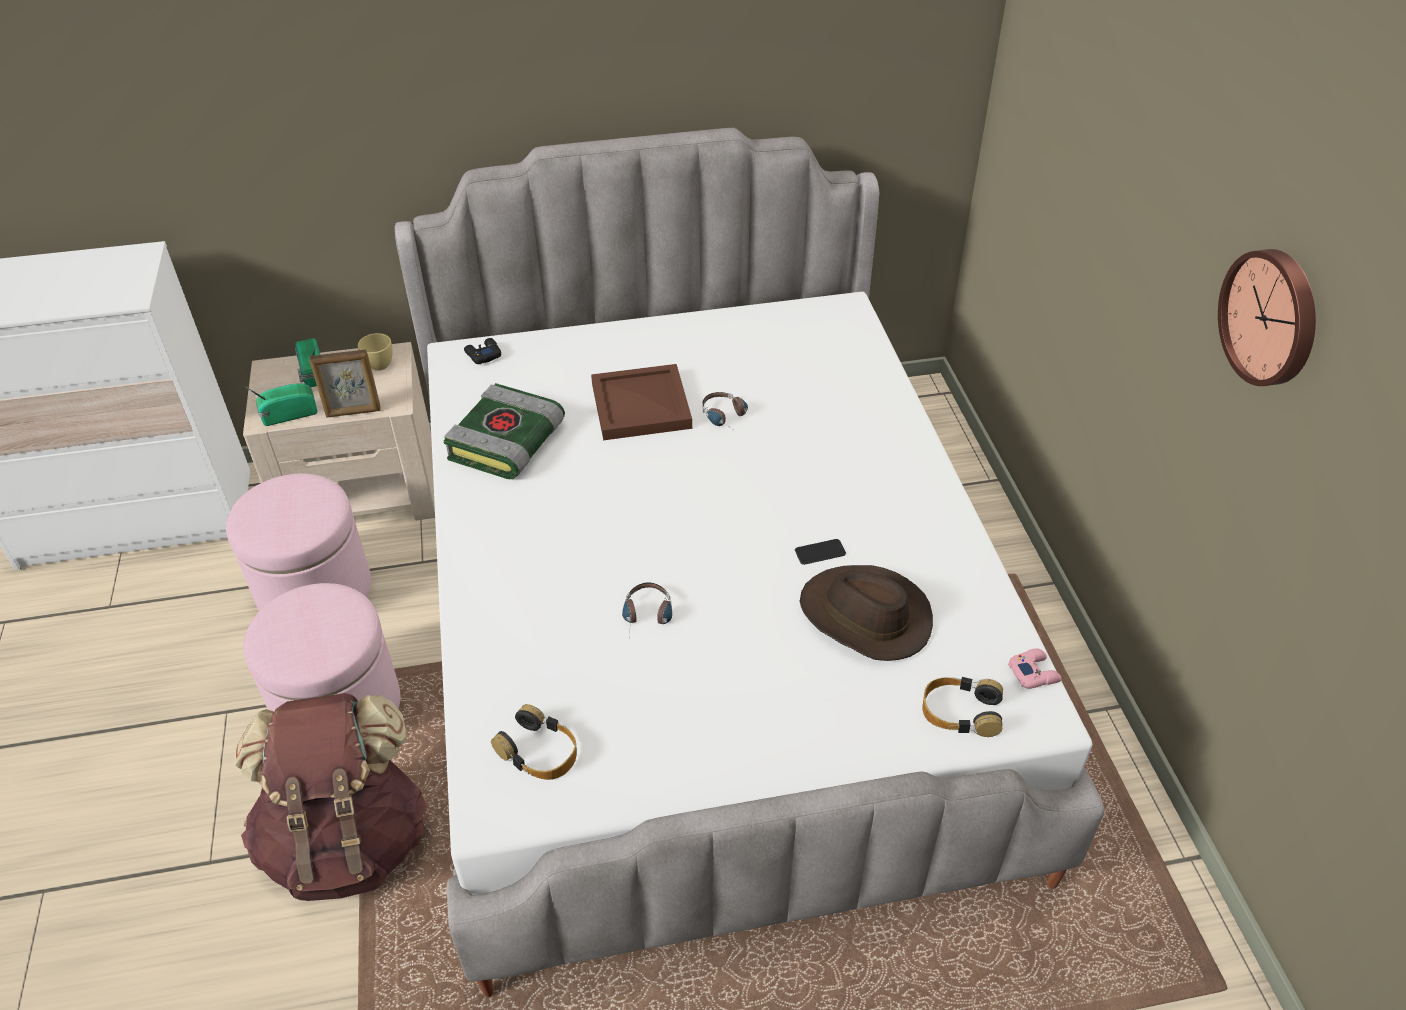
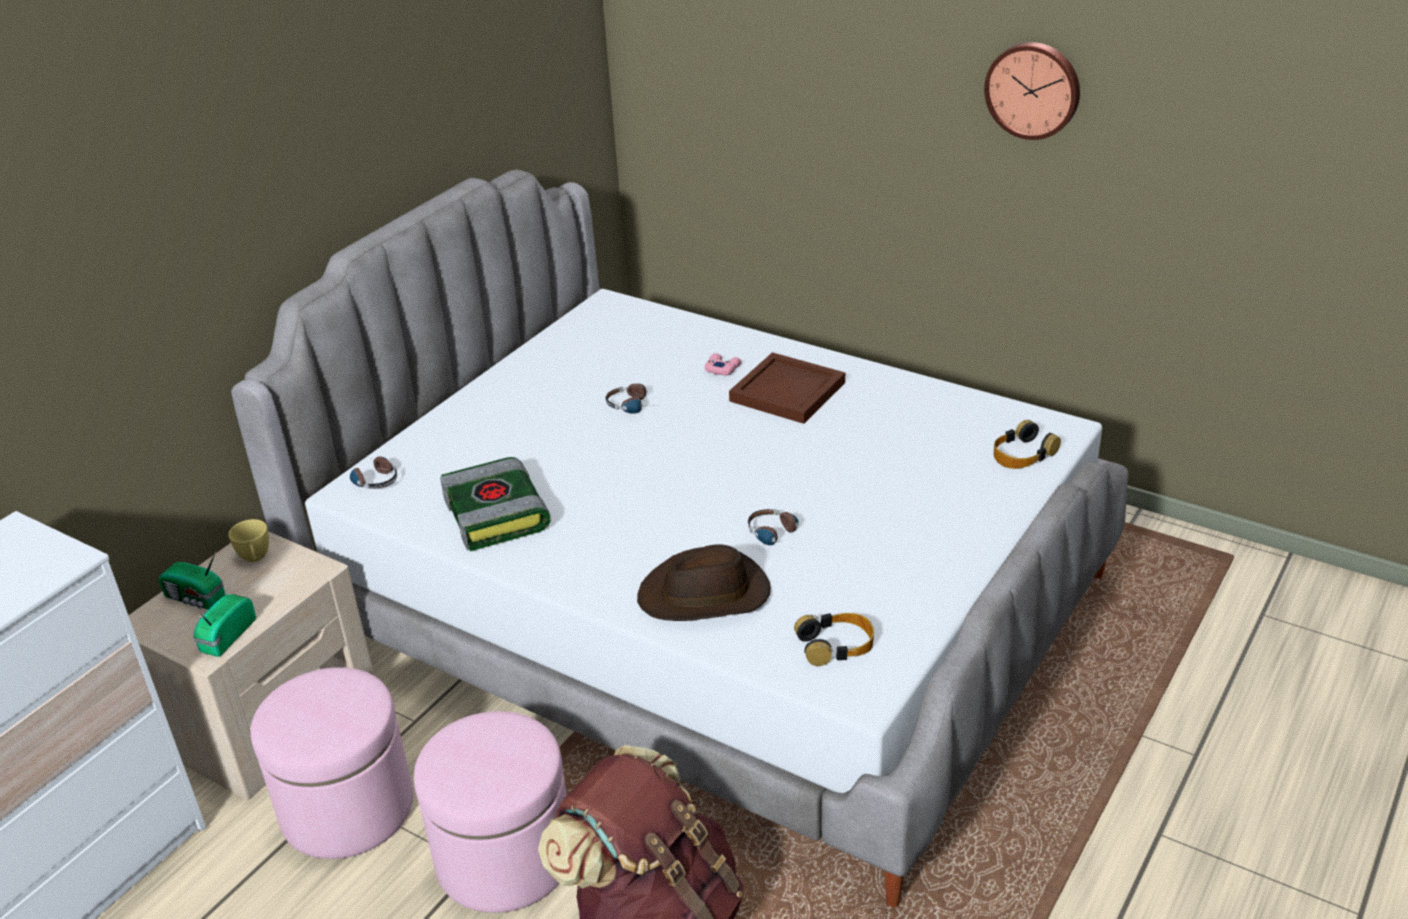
camera: 45 degrees left, 10 degrees down
(353, 412) = (291, 597): picture frame -> none
(483, 355) = (372, 479): black game controller -> headphones
(642, 406) = (562, 434): brown tray -> brown tray (789, 391)
(820, 552) = (820, 435): phone -> none
(865, 617) = (901, 447): brown hat -> brown hat (705, 594)
(1033, 673) = (1026, 412): pink game controller -> pink game controller (722, 368)

